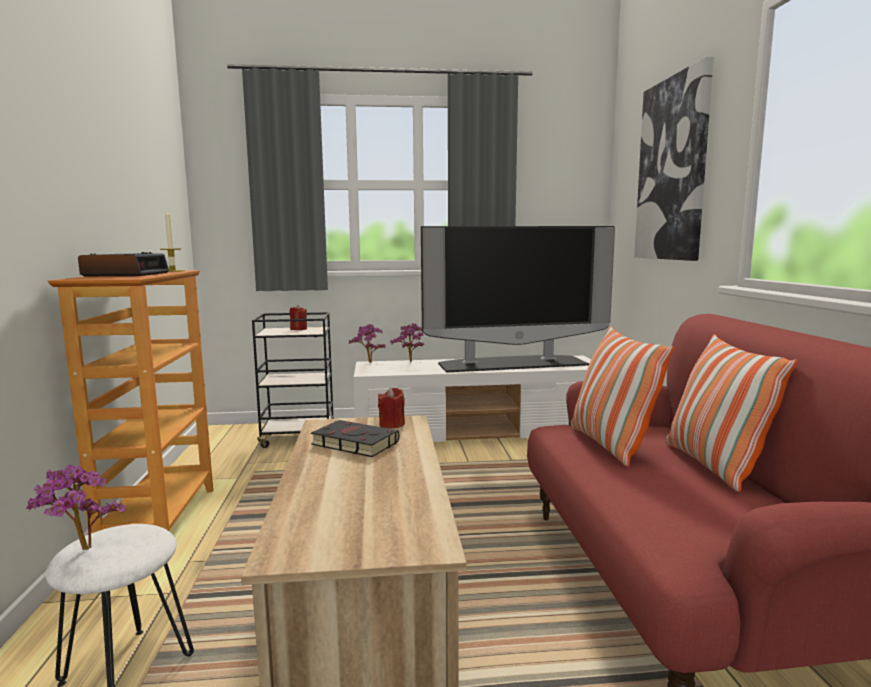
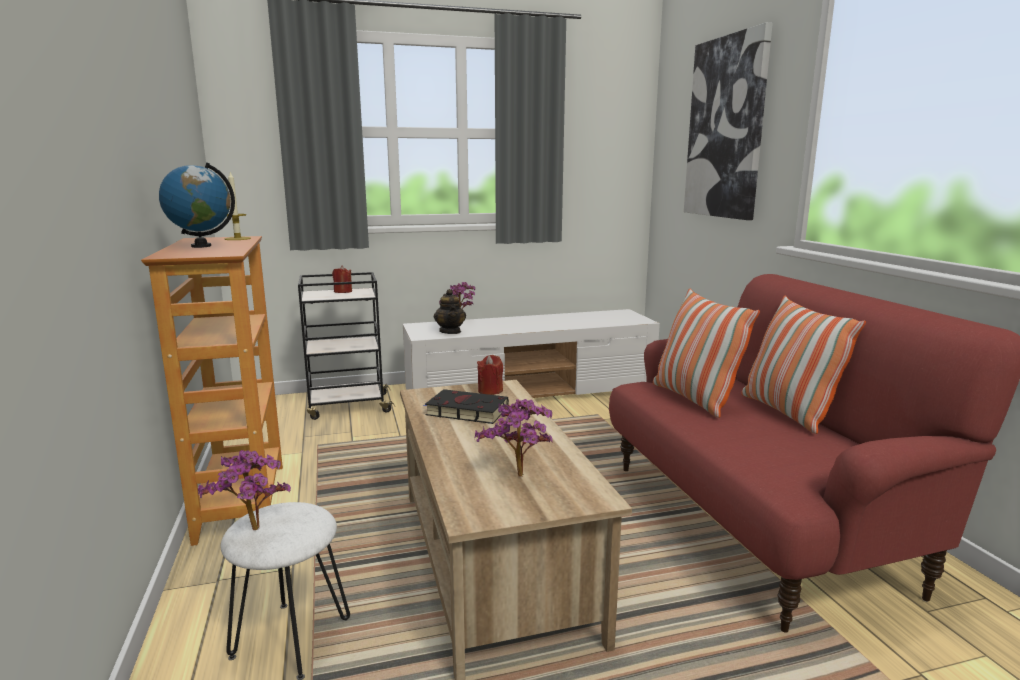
camera: 10 degrees left, 5 degrees up
(126, 274) = (201, 246): alarm clock -> globe
(369, 363) = (417, 325): potted plant -> potted plant (519, 478)
(395, 370) = (450, 331): none -> teapot
(512, 363) = (564, 320): television -> none

